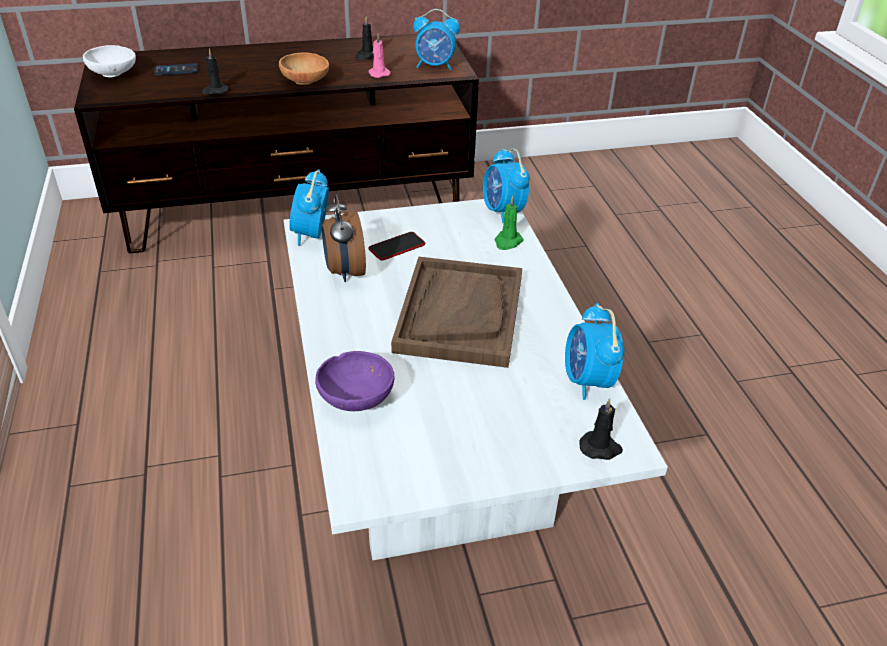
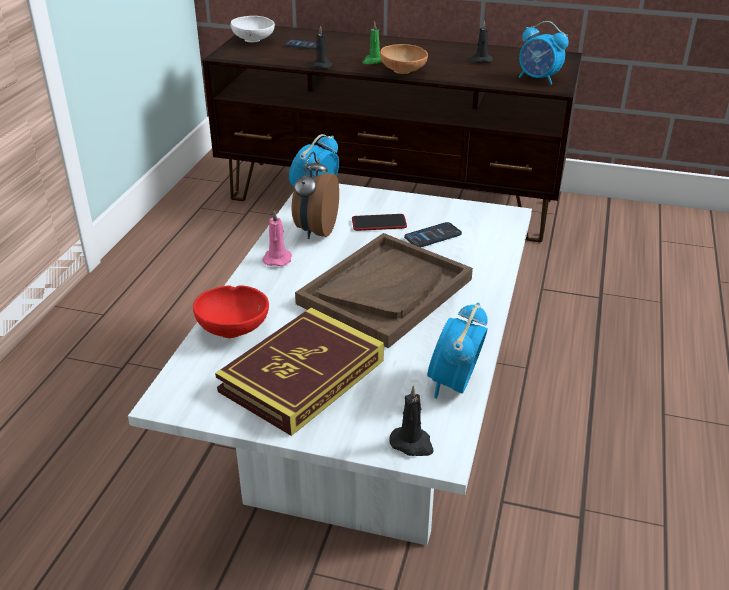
camera: 30 degrees right, 5 degrees down
(357, 398) = (235, 329): purple bowl -> red bowl
(378, 73) = (477, 76): pink candle -> pink candle (278, 258)
(454, 246) = (433, 236): none -> phone
(459, 421) = (302, 376): none -> book
(503, 212) = (507, 219): alarm clock -> none
(507, 242) = (488, 245): green candle -> green candle (373, 61)

